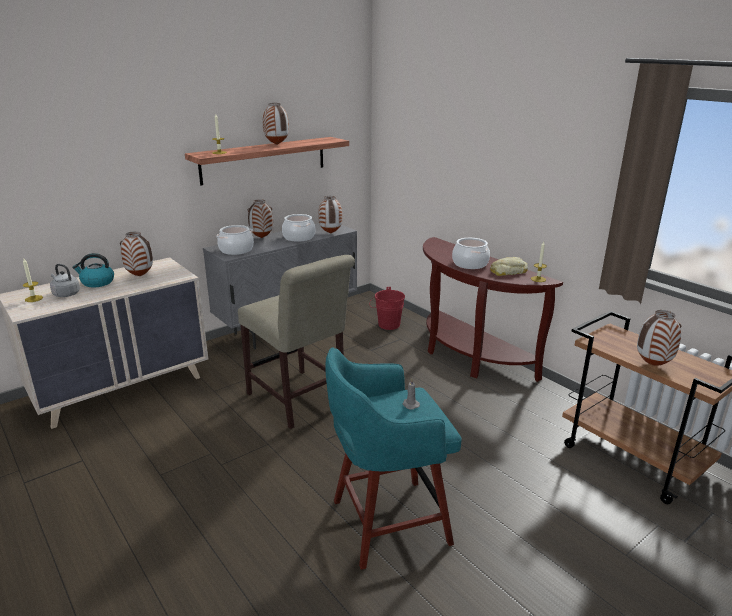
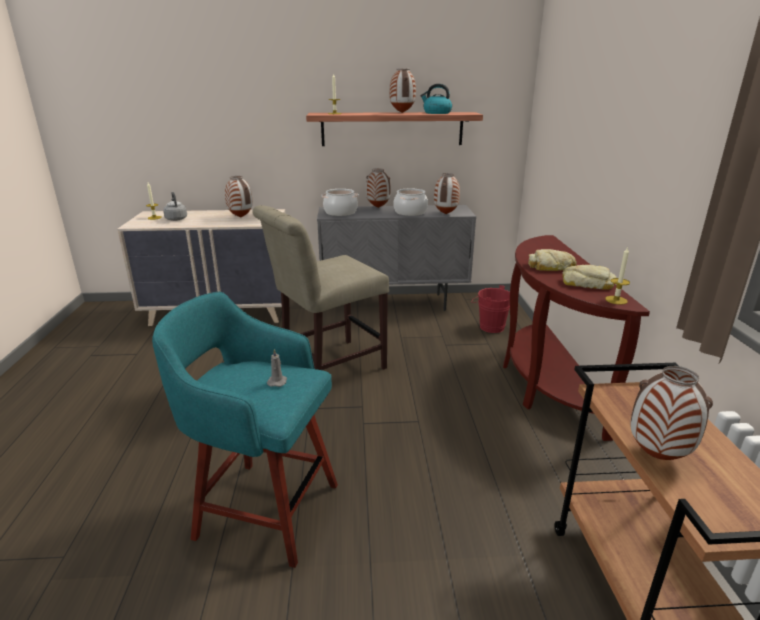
camera: 35 degrees right, 0 degrees up
(97, 282) = (207, 216): kettle -> kettle (436, 113)
(299, 401) = (327, 367): beige chair -> beige chair turned 60 degrees clockwise
(470, 264) = (550, 267): cooking pot -> bread

